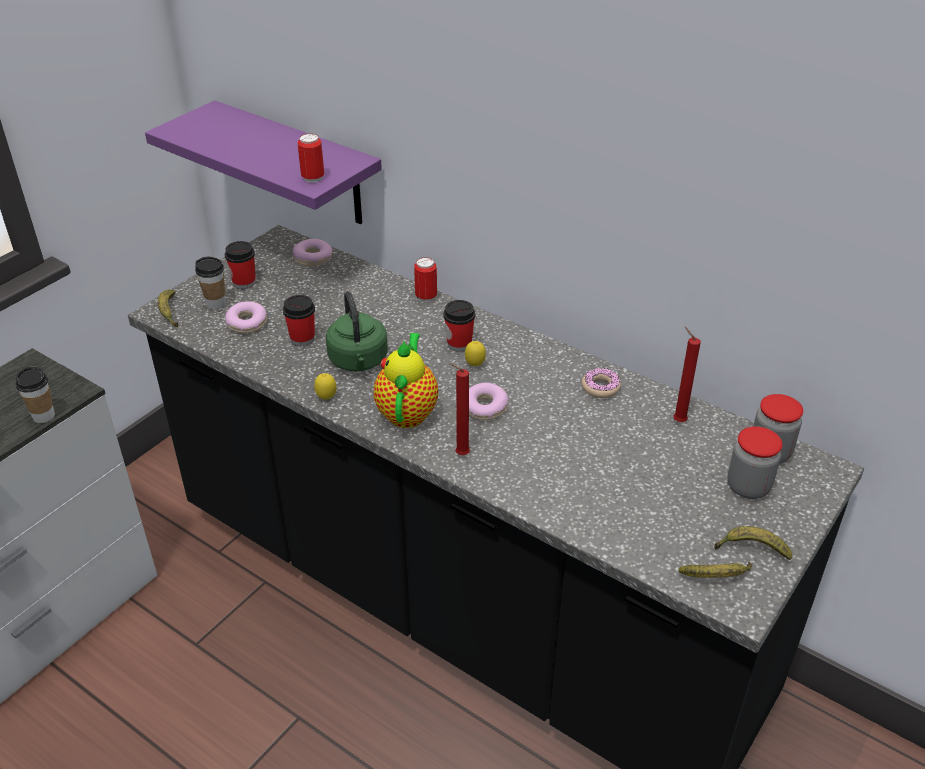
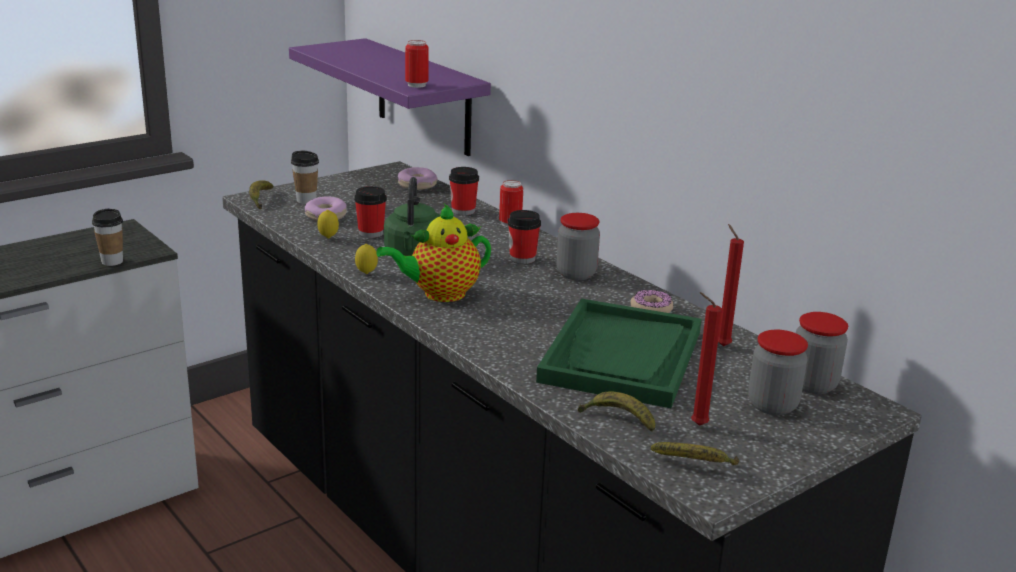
camera: 15 degrees right, 15 degrees down
(244, 282) = (342, 191): cup -> cup (463, 211)
(407, 411) = (440, 294): teapot -> teapot turned 135 degrees counterclockwise
(460, 454) = (472, 331): red candle -> red candle (696, 425)
(475, 365) = (528, 275): lemon -> lemon (328, 238)
(484, 407) = (519, 304): donut -> none
(516, 354) = (576, 274): none -> jar
(603, 456) = (622, 356): none -> green tray
(751, 549) = (747, 451): banana -> banana (618, 419)

